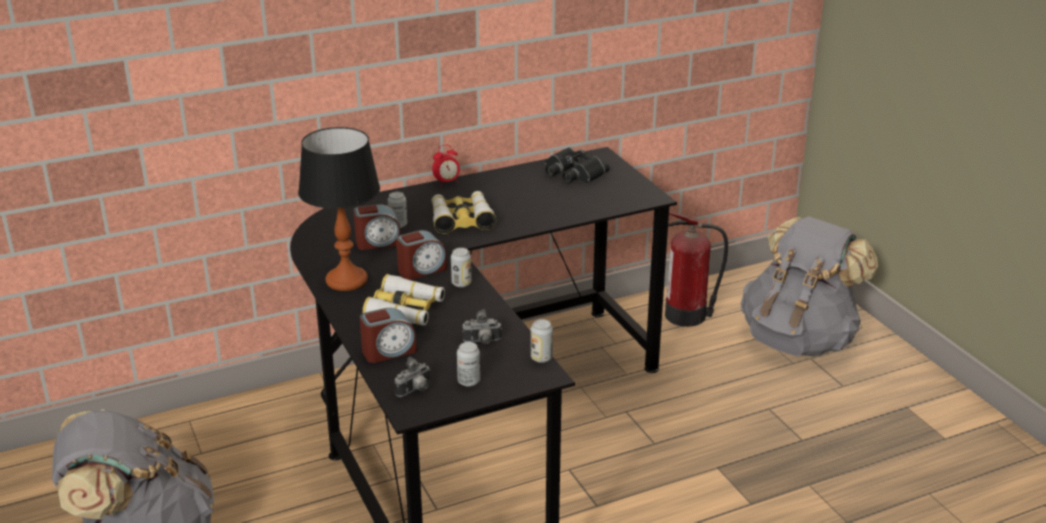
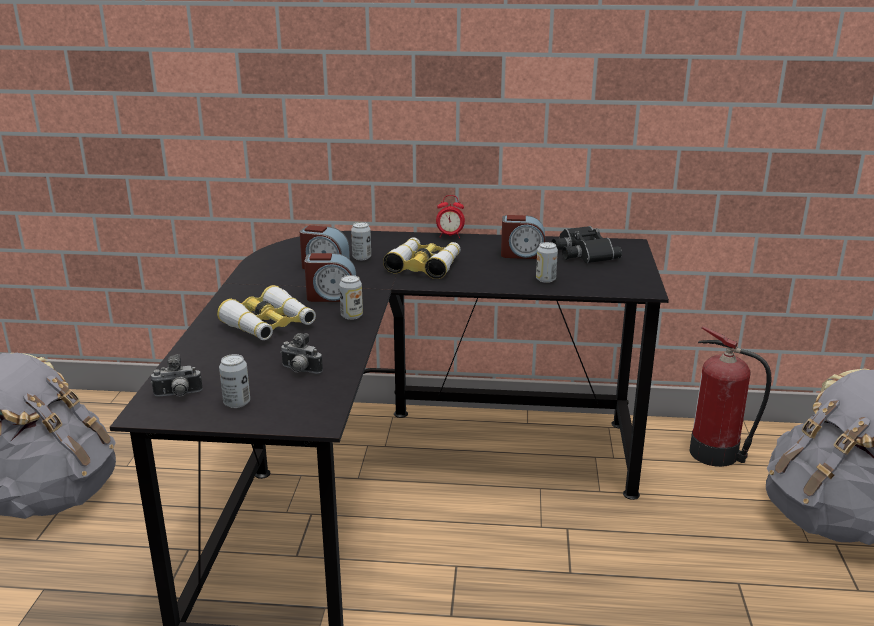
camera: 30 degrees right, 5 degrees down
(347, 280) = (256, 289): table lamp -> none
(388, 351) = (206, 354): alarm clock -> alarm clock (522, 254)
(541, 358) = (336, 403): can -> can (545, 279)

